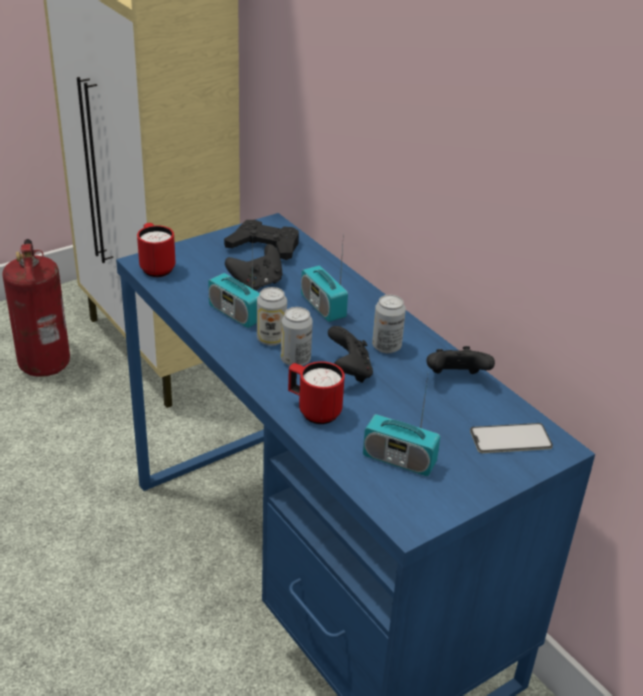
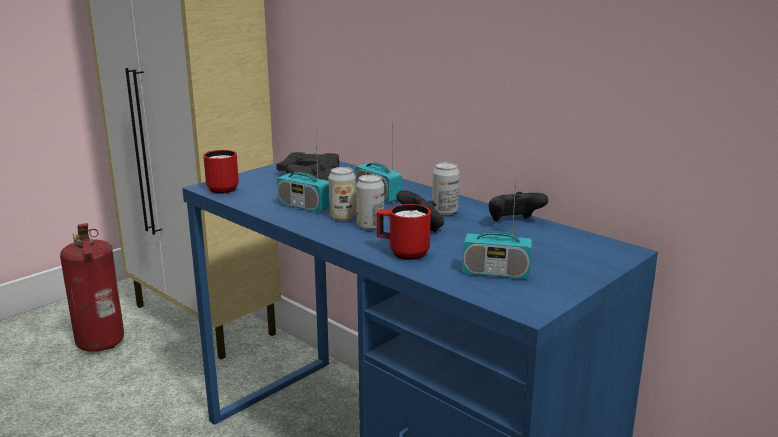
camera: 10 degrees left, 15 degrees down
(510, 439) = (583, 250): phone -> none

